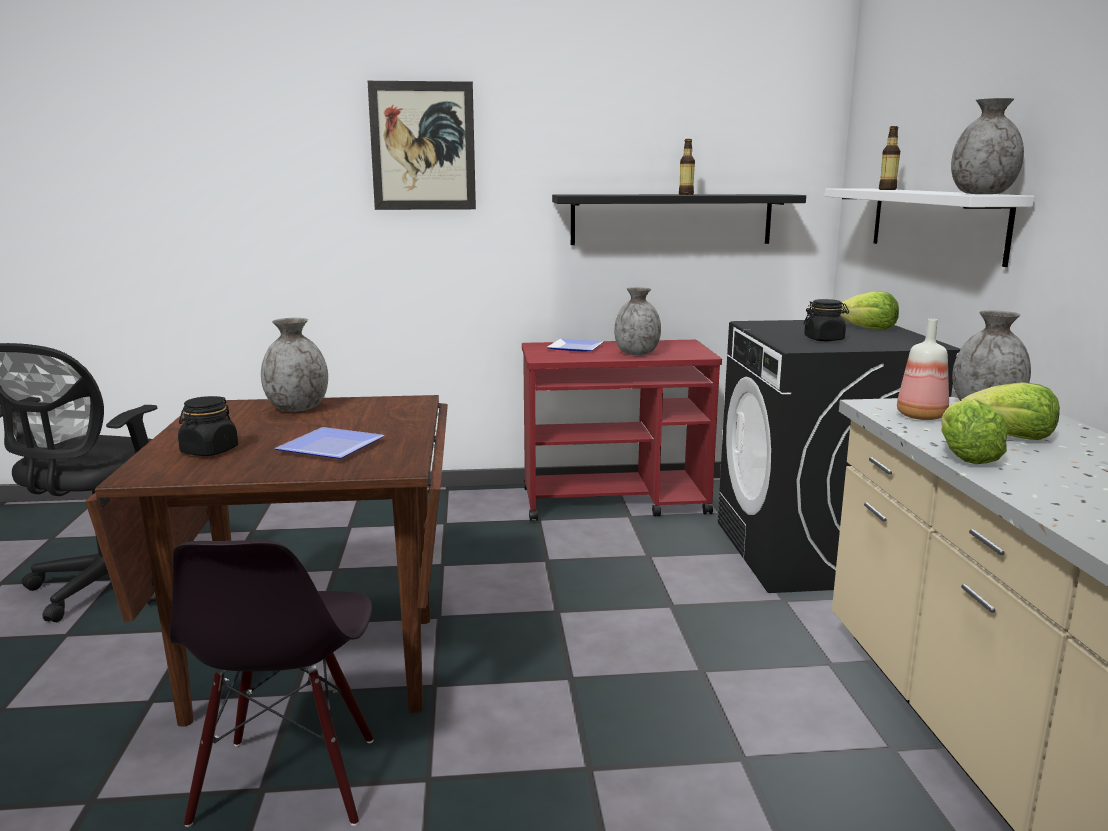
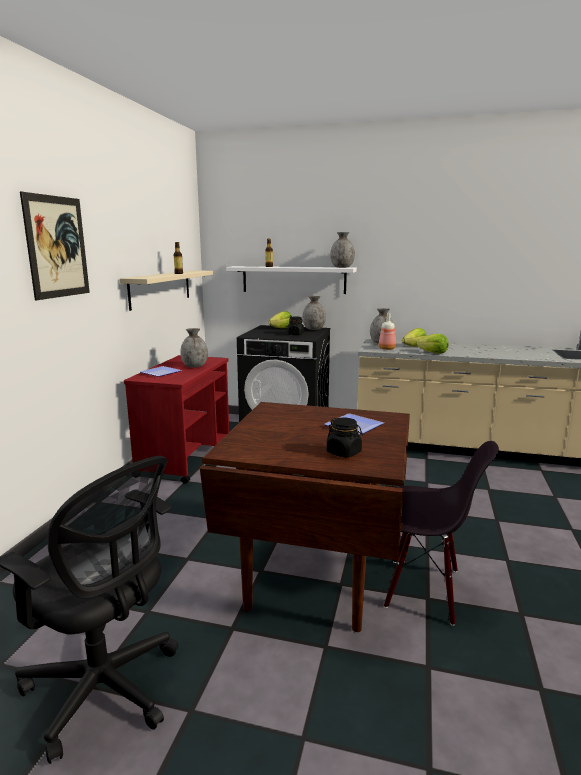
camera: 70 degrees left, 0 degrees up
(297, 408) = (261, 431): grey vase -> grey vase (313, 329)
(671, 219) = (161, 288): black shelf -> beige shelf

